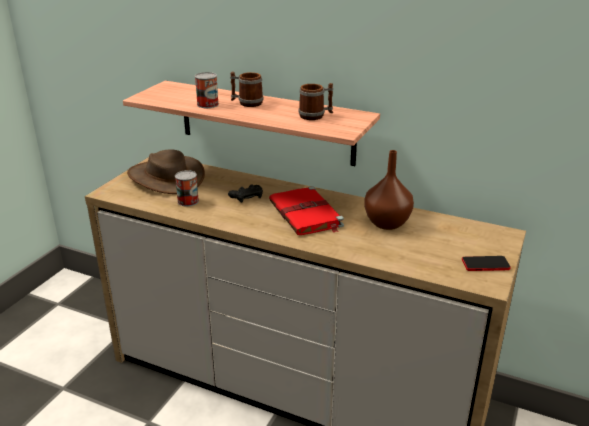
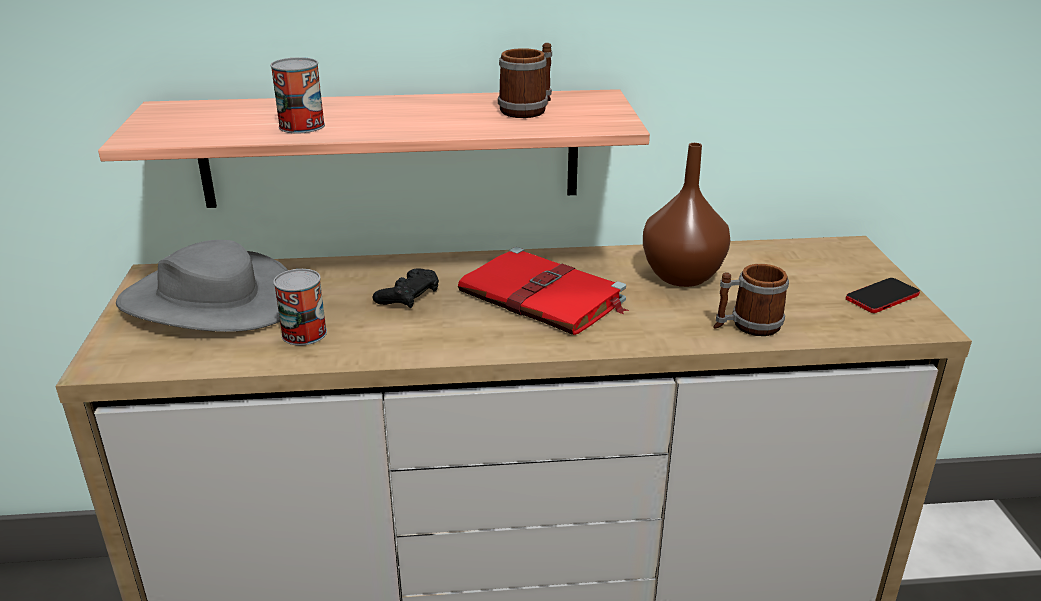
camera: 30 degrees left, 0 degrees up
(166, 177) = (210, 301): brown hat -> grey hat
(246, 103) = (373, 111): mug -> mug (747, 326)

